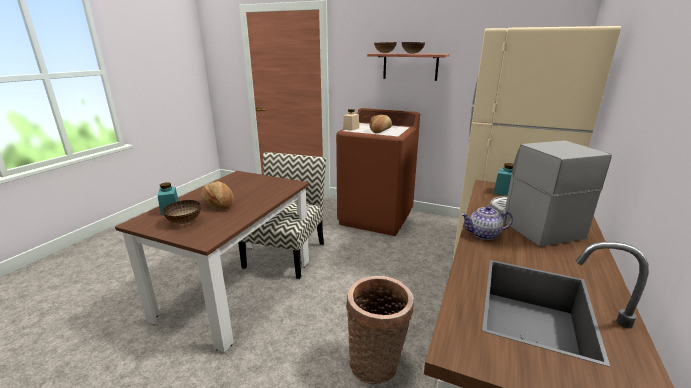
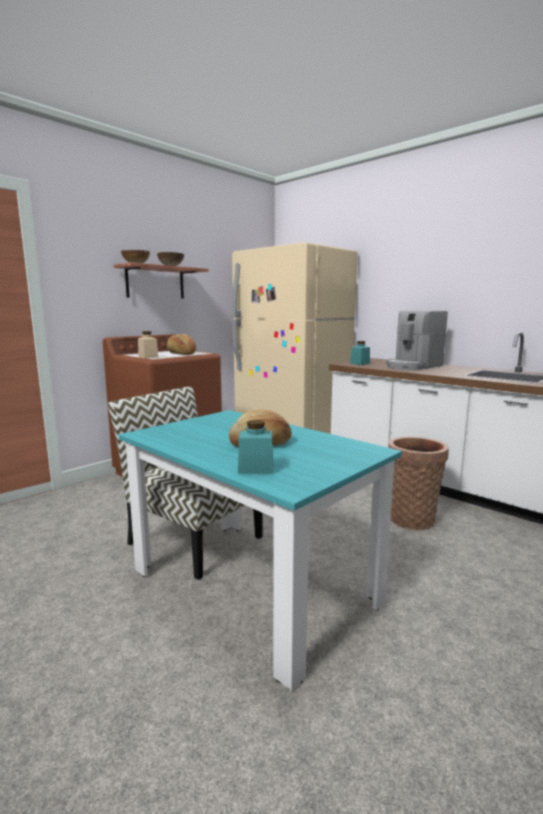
camera: 70 degrees left, 10 degrees down
(184, 222) = (311, 460): bowl -> none
(237, 289) = (253, 586): brown dining table -> turquoise dining table
(484, 234) = (429, 372): teapot -> none
(530, 223) = (413, 366): coffee machine -> coffee machine turned 45 degrees counterclockwise

